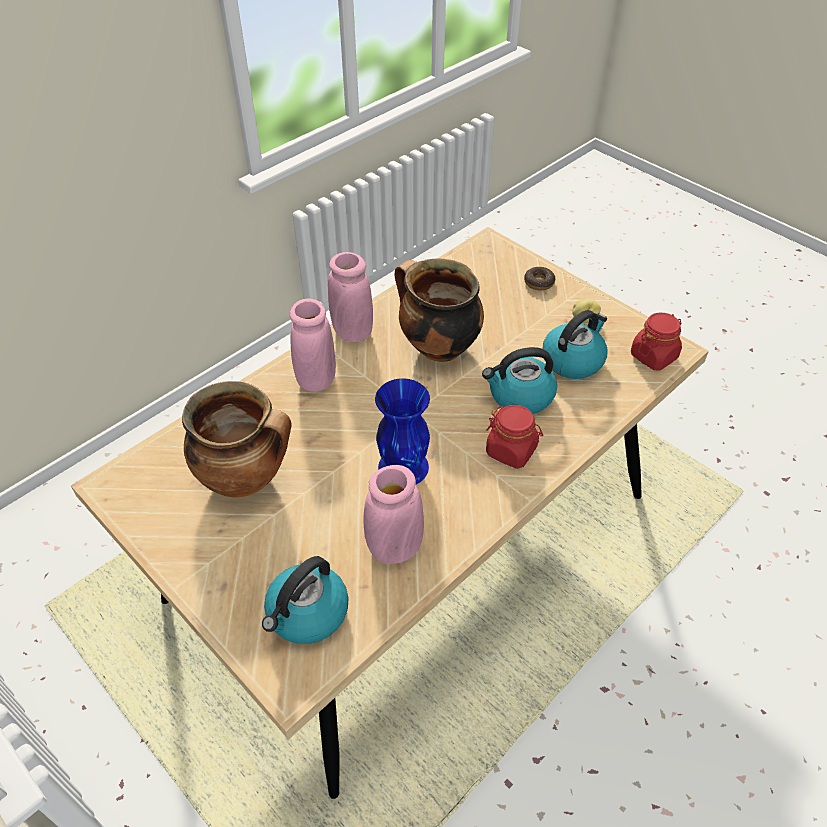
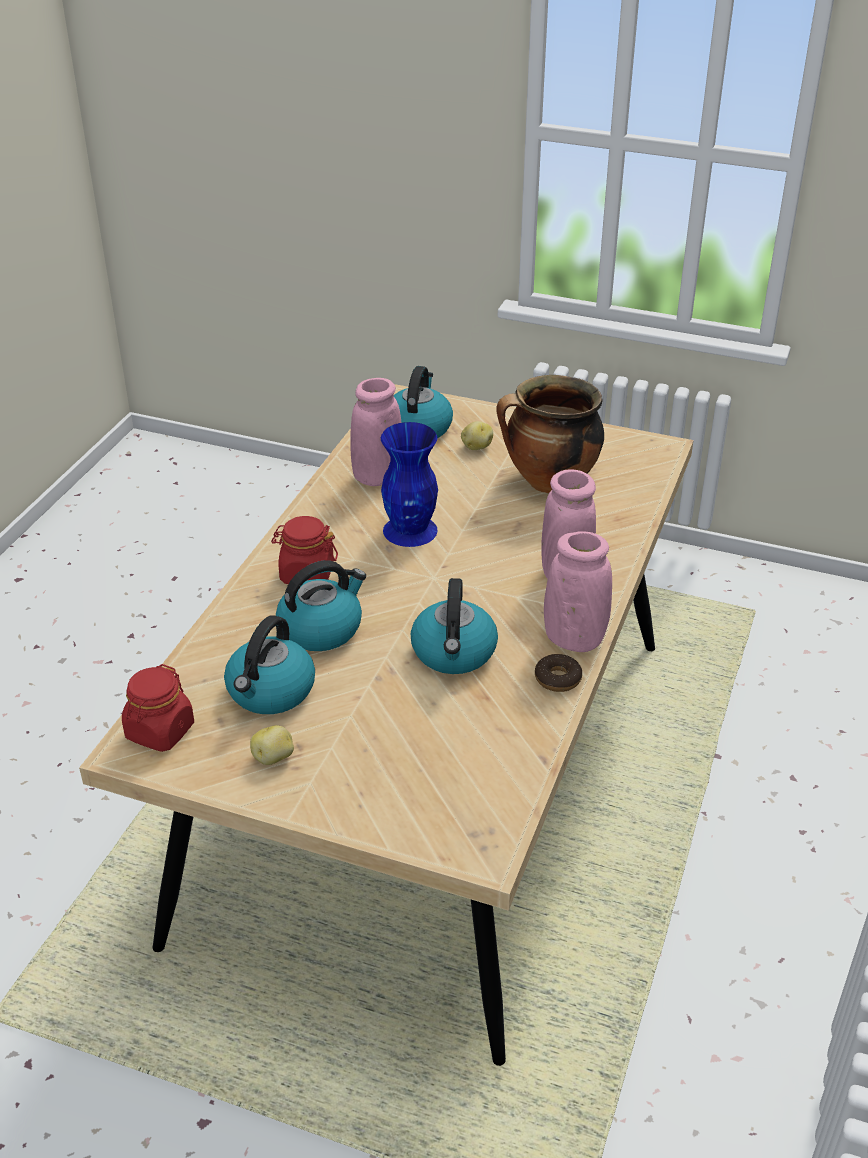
camera: 155 degrees right, 10 degrees down
(272, 555) = (476, 447): none -> potato
(437, 348) = (454, 653): cooking pot -> kettle
(539, 282) = (365, 799): donut -> donut (558, 678)

